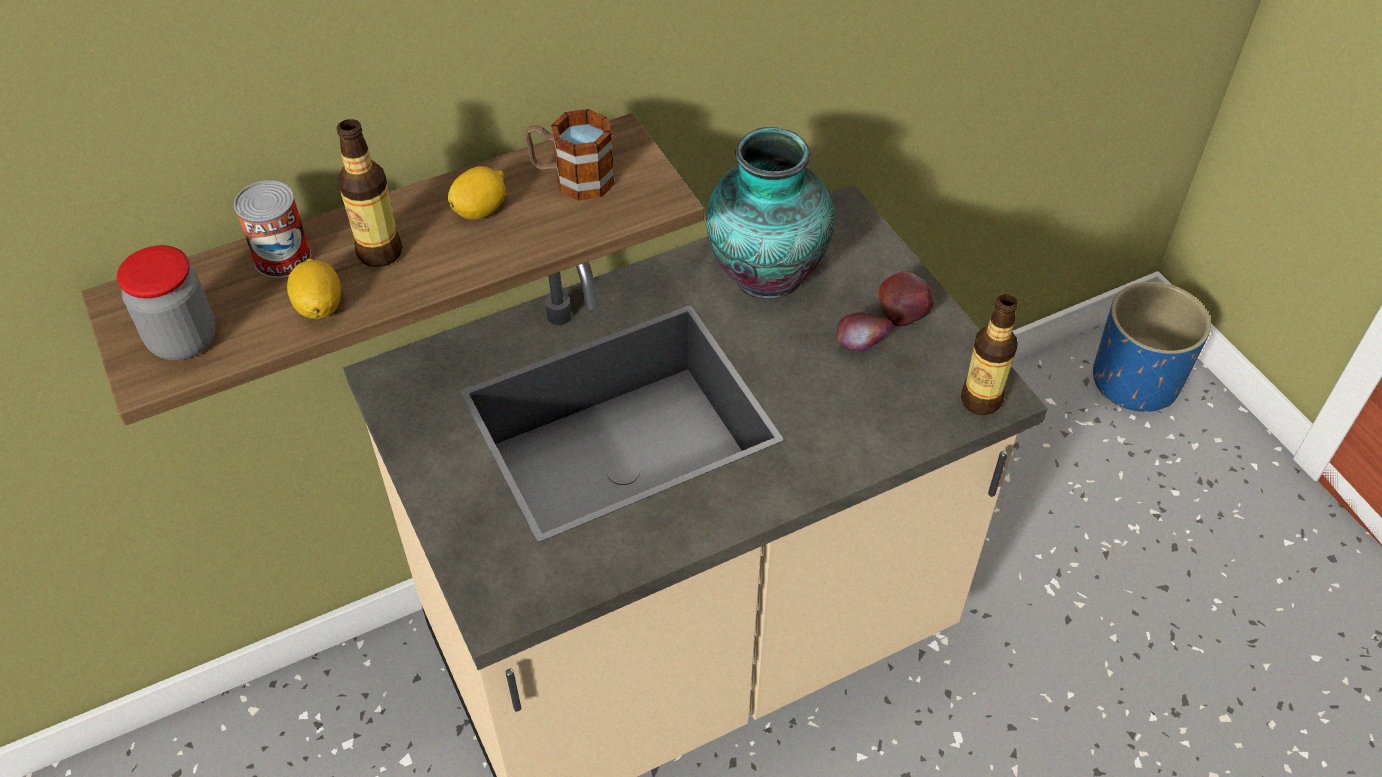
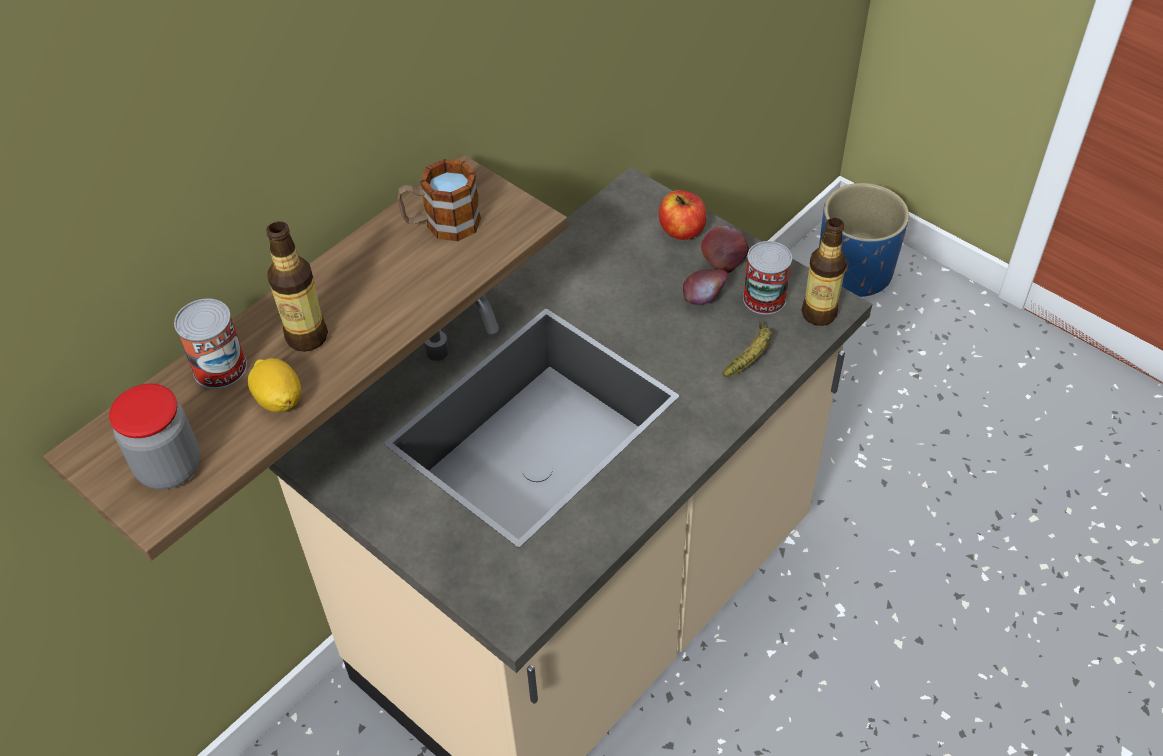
camera: 20 degrees left, 0 degrees up
(480, 210) = (376, 274): lemon -> none
(764, 274) = (594, 263): vase -> none
(874, 266) = (682, 230): none -> apple
(882, 422) = (751, 356): none -> banana
(928, 365) = (764, 298): none -> can

